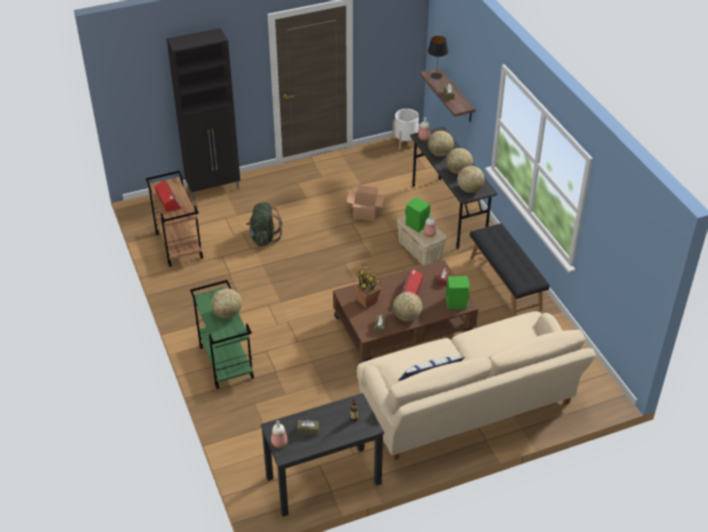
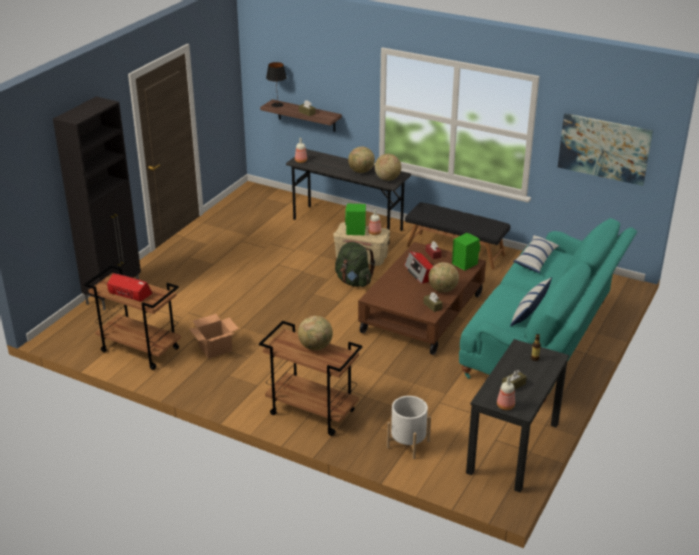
camera: 40 degrees left, 10 degrees down
(225, 362) = (311, 412): green cart -> brown cart
(264, 237) = (215, 307): green backpack -> green backpack (354, 281)
(364, 213) = (280, 253): cardboard box -> cardboard box (215, 348)
(367, 301) = (397, 294): potted plant -> none
(405, 142) = (245, 193): white planter -> white planter (408, 444)
(440, 154) = (329, 166): globe -> none
(468, 407) = (544, 339): beige sofa -> turquoise sofa
(503, 332) = (535, 259): none -> pillow
(623, 258) = (604, 148): none -> picture

